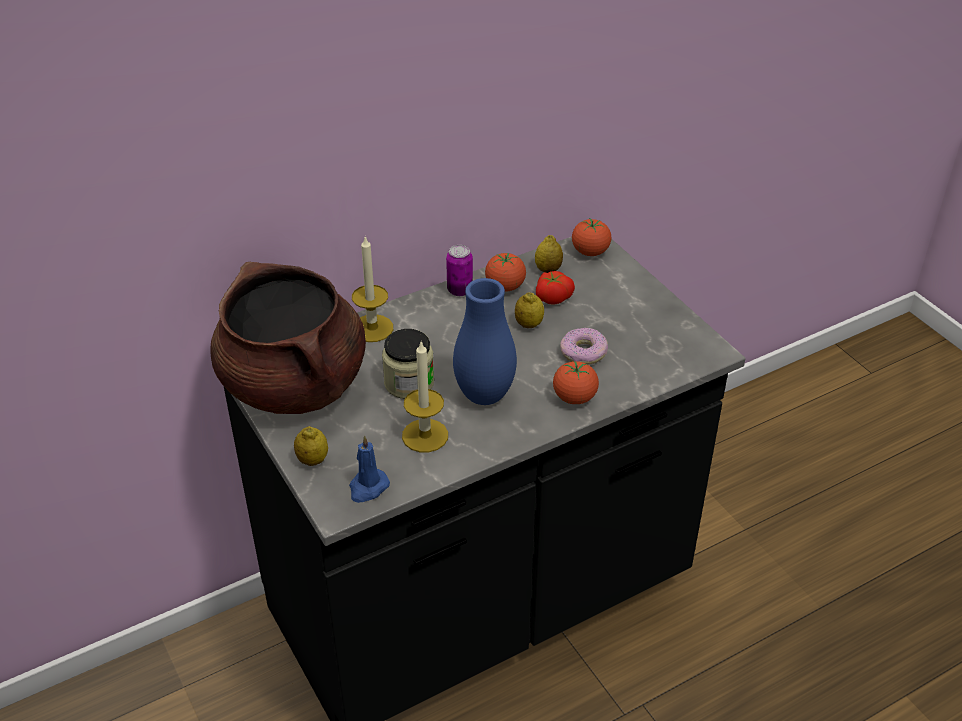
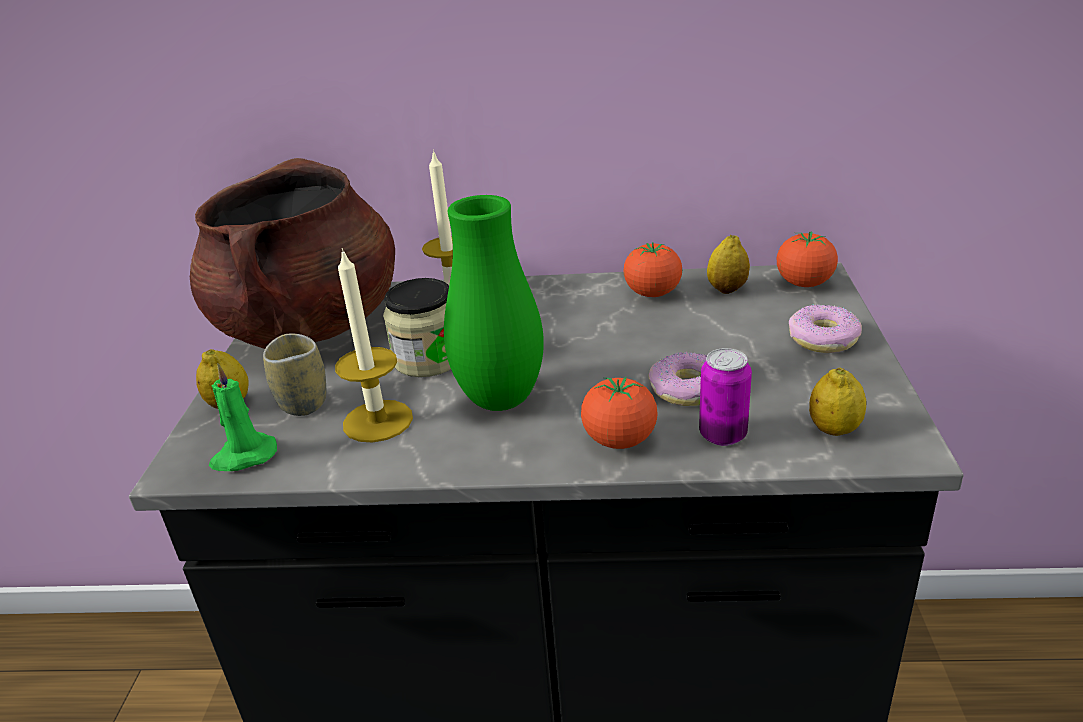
camera: 35 degrees right, 10 degrees down
(362, 441) = (303, 403): none -> cup
(368, 487) = (243, 456): blue candle -> green candle
(460, 290) = (593, 285): can -> can (722, 435)
(484, 395) = (500, 400): blue vase -> green vase
(529, 324) = (643, 338): lemon -> lemon (834, 430)
(552, 297) = (705, 318): tomato -> none
(629, 292) = (822, 338): none -> donut

